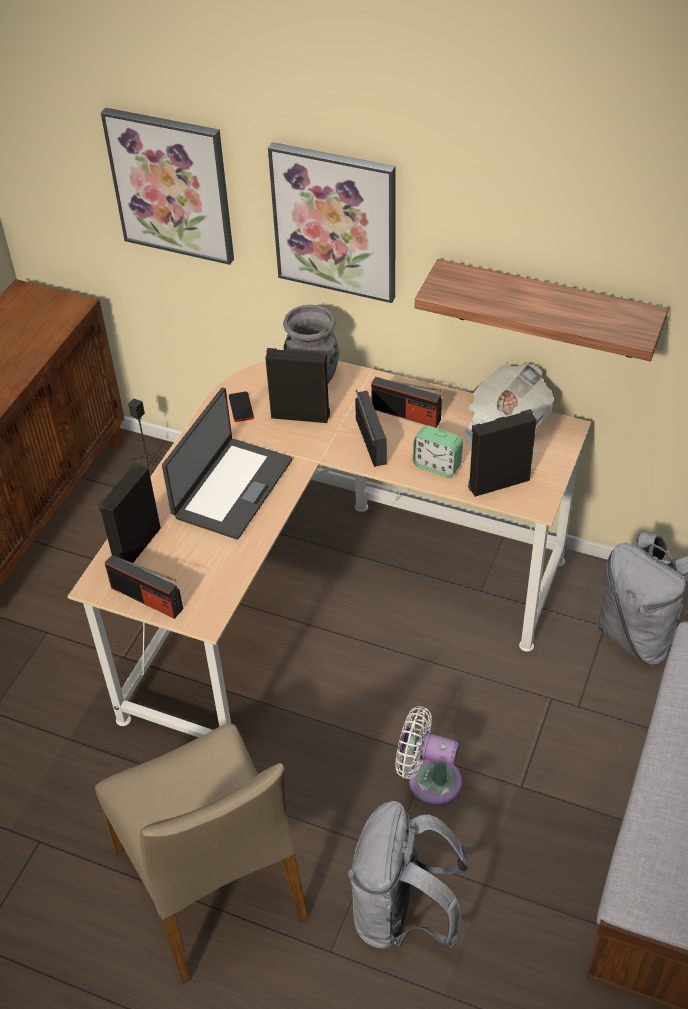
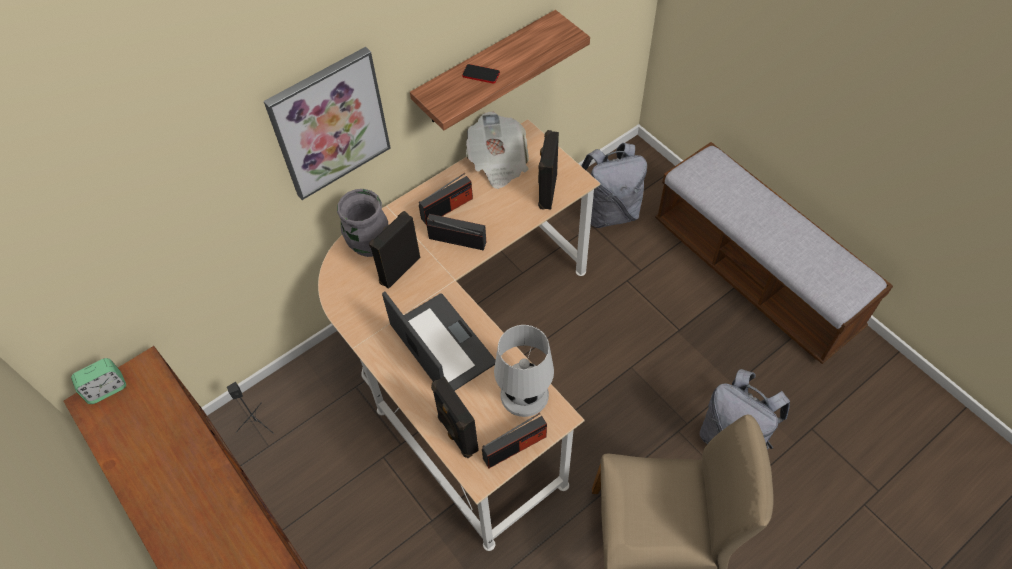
camera: 60 degrees left, 10 degrees up
(171, 185) = (183, 203): picture -> none
(214, 578) = (523, 394): none -> white table lamp
(241, 407) = (361, 302): phone -> phone (481, 74)
(429, 780) = (647, 376): white fan -> none
(437, 466) = (508, 215): alarm clock -> alarm clock (106, 389)

